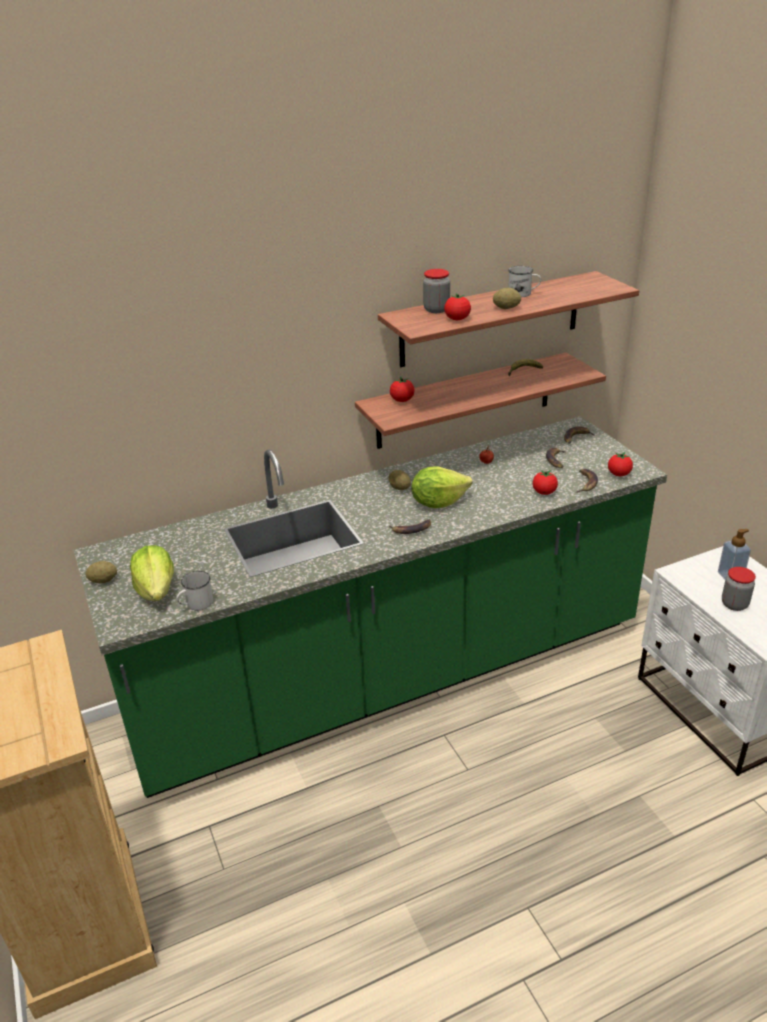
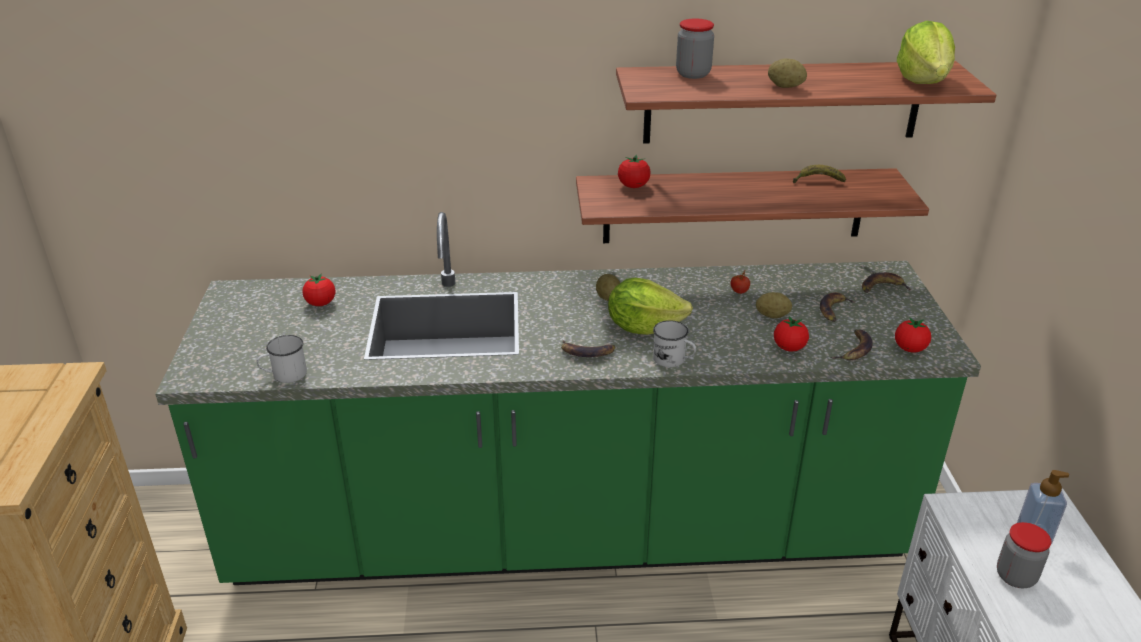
camera: 20 degrees right, 0 degrees up
(103, 580) = (213, 322): potato -> potato (772, 316)
(157, 590) = (257, 347): lettuce -> lettuce (923, 80)
(457, 319) = (708, 89): tomato -> tomato (321, 303)
(523, 294) = (825, 73): white mug -> white mug (673, 360)

